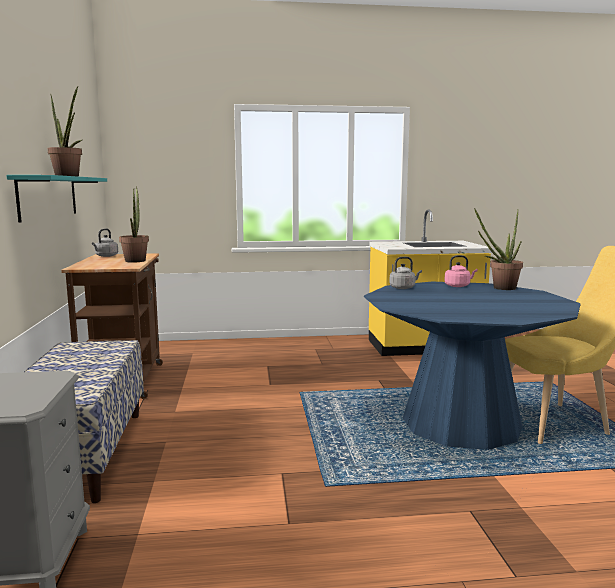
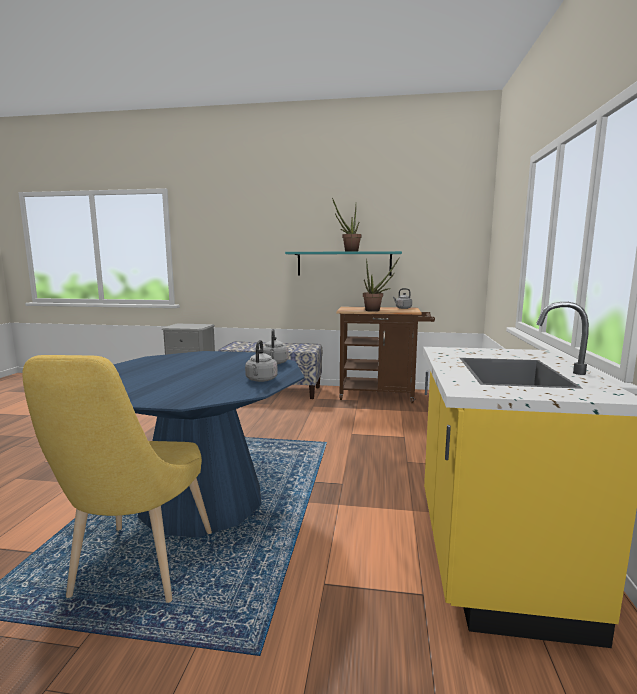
camera: 105 degrees right, 0 degrees up
(458, 286) = (261, 380): pink kettle -> grey kettle
(499, 288) = (225, 392): potted plant -> none

